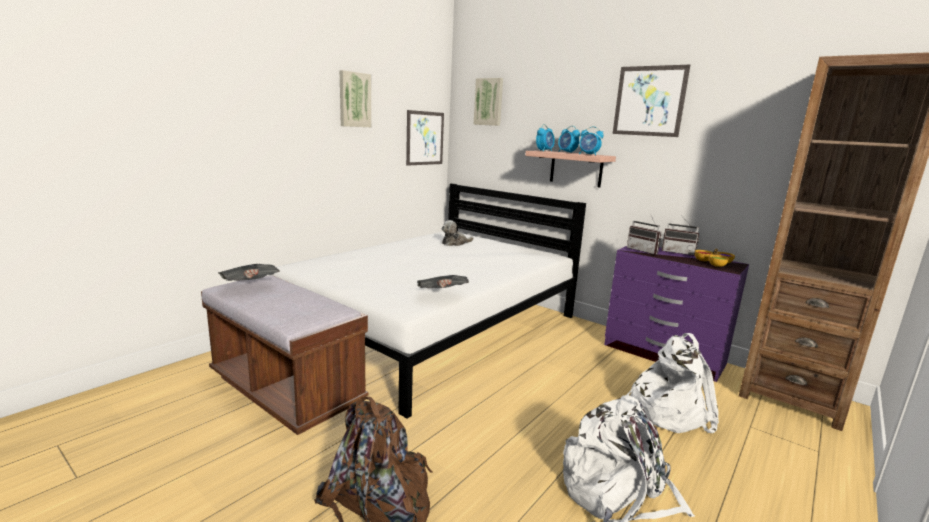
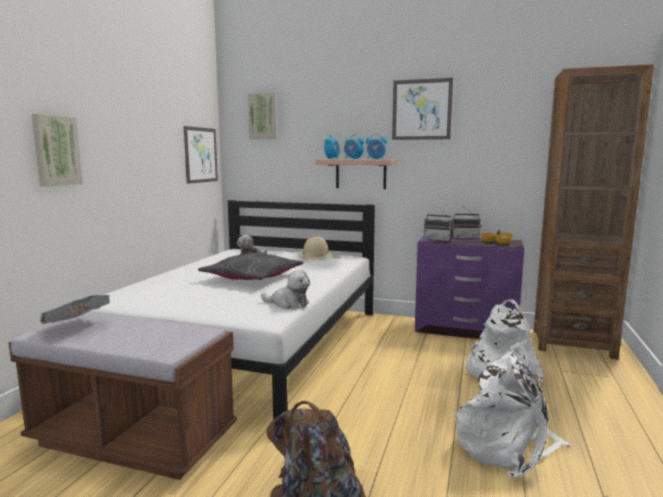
camera: 20 degrees left, 5 degrees down
(354, 100) = (135, 115): picture -> picture (55, 151)
(436, 263) = (252, 277): none -> grey pillow
(442, 296) = (288, 304): newspaper -> plush toy
(517, 248) = (315, 255): none -> beige hat

